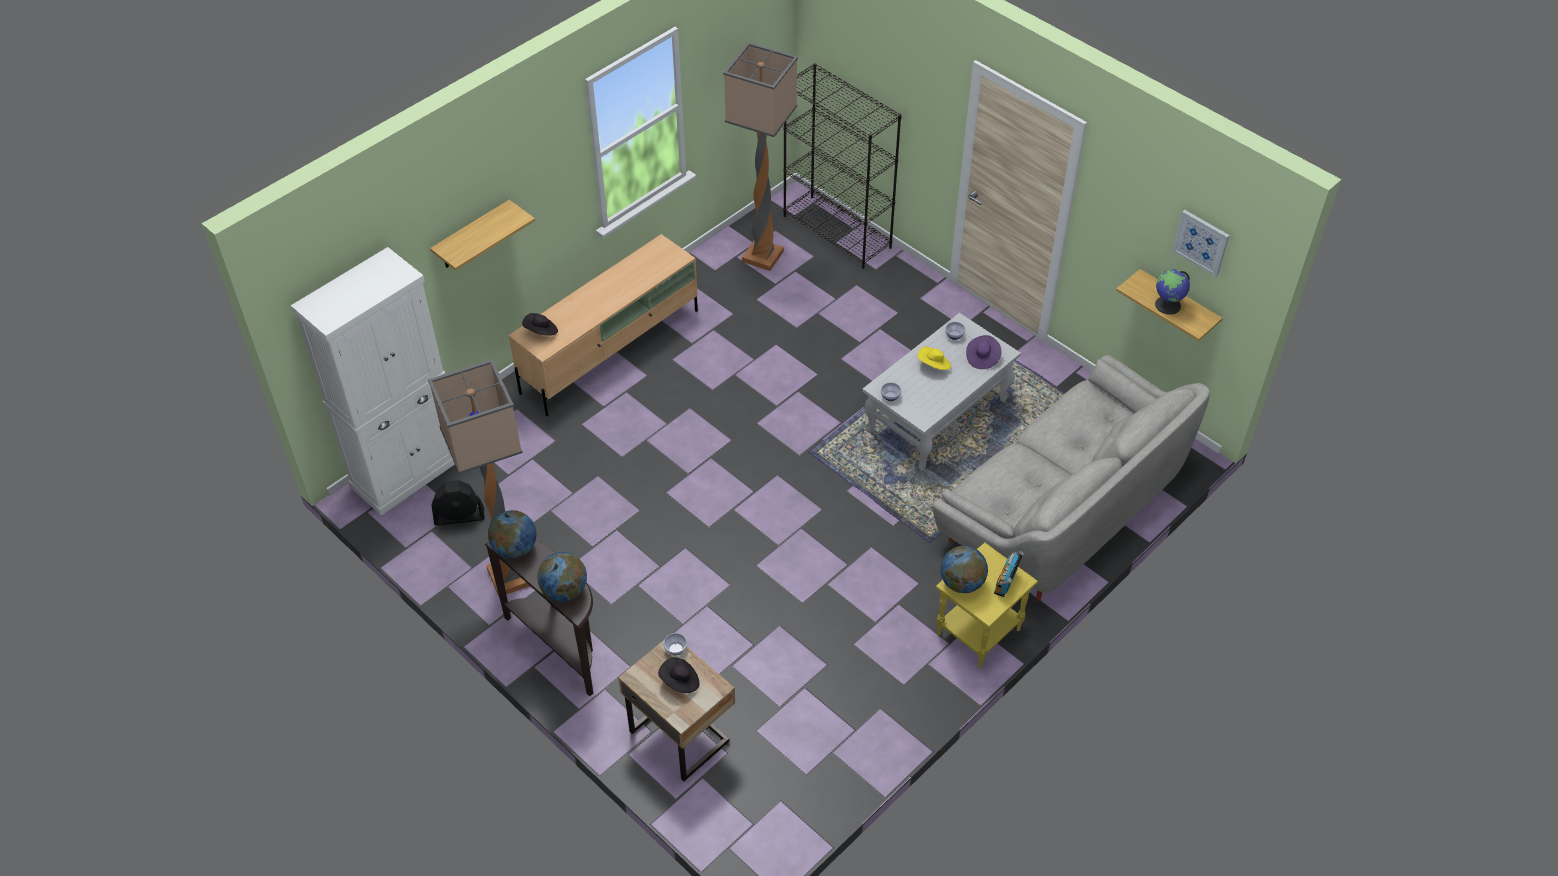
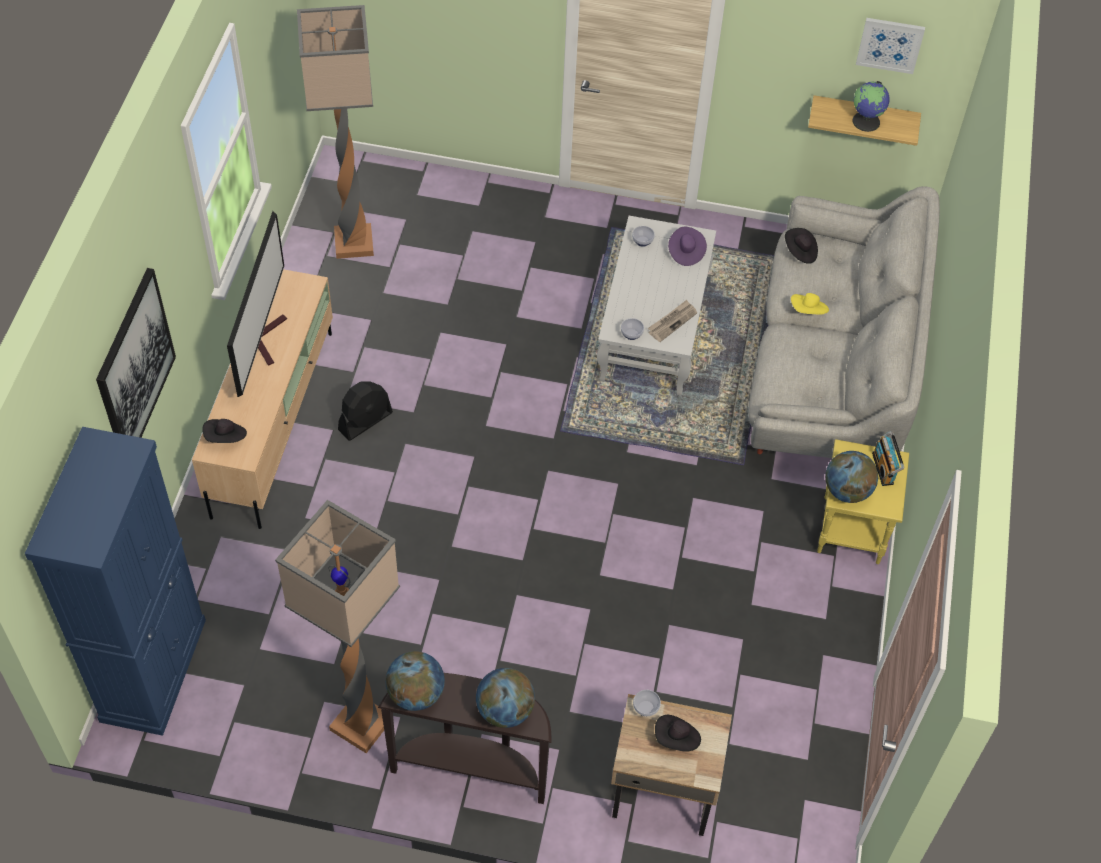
camera: 35 degrees left, 5 degrees up
(408, 471) = (154, 669): white cabinet -> blue cabinet
(459, 516) = (253, 689): black fan -> black fan (365, 421)
(472, 236) = (134, 366): shelf -> picture
(620, 279) = (266, 337): none -> television
(838, 232) = (410, 182): black bookcase -> none
(929, 402) = (672, 322): none -> newspaper
(934, 365) = (647, 282): yellow hat -> yellow hat (808, 311)
(1079, 398) = (800, 252): none -> black hat

